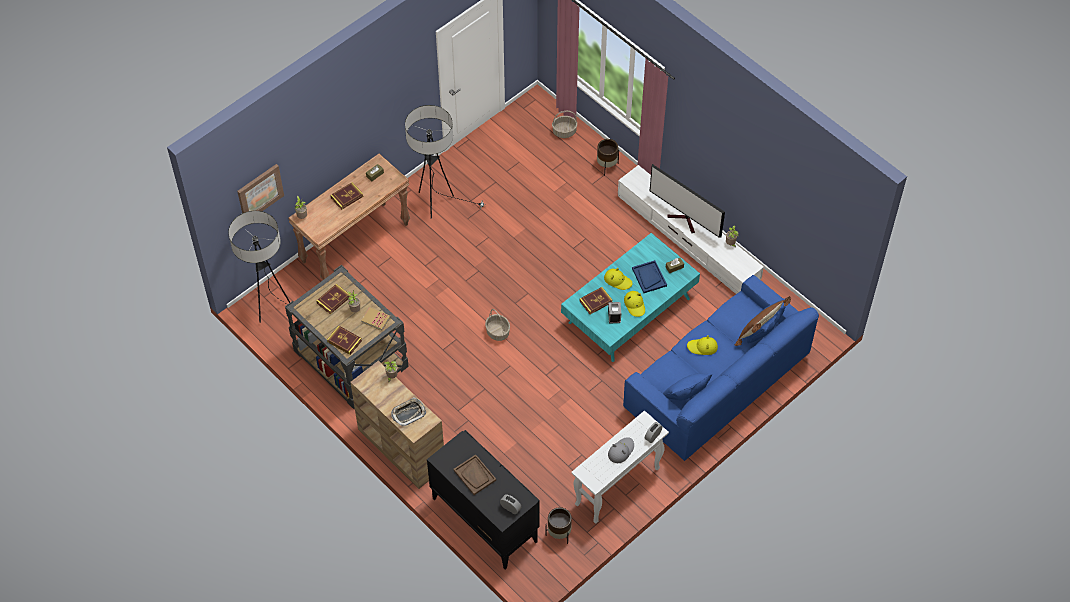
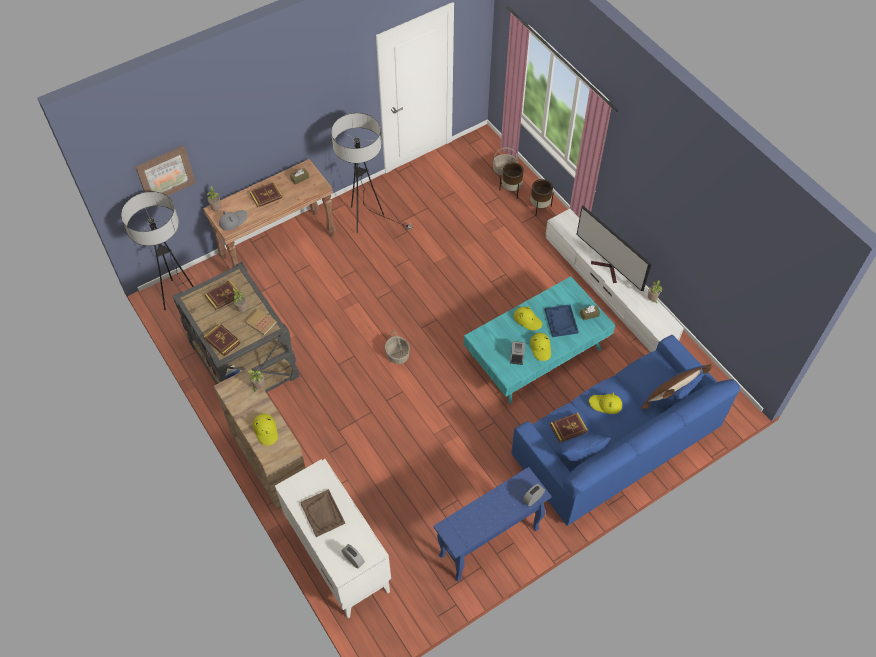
camera: 10 degrees right, 0 degrees up
(408, 413) = (266, 430): tray -> yellow hat
(484, 519) = (338, 556): black cabinet -> white cabinet
(559, 534) = (415, 587): brown planter -> brown planter (511, 190)
(596, 301) = (500, 338): book -> book (568, 428)
(617, 487) = (488, 543): white console table -> blue console table
(621, 451) = (493, 510): grey hat -> grey hat (233, 221)

